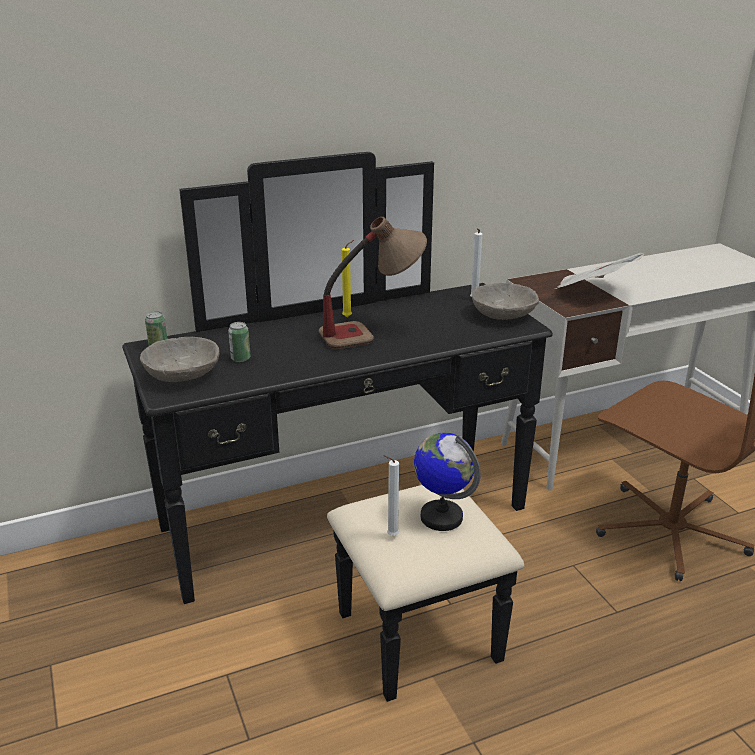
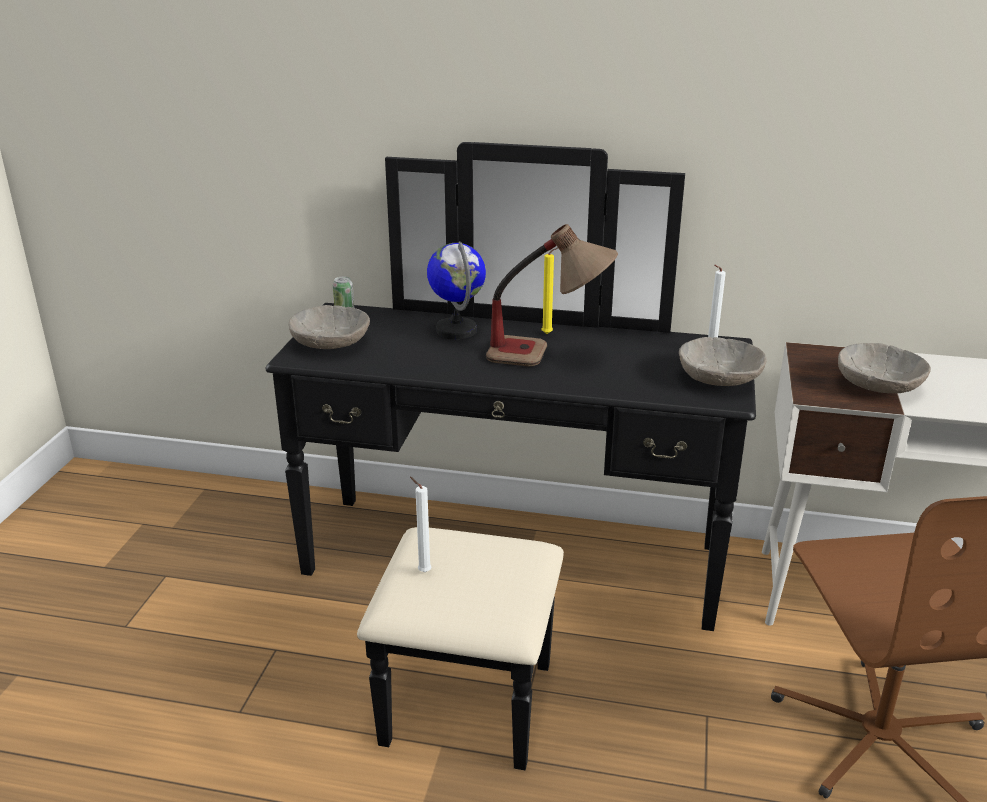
camera: 35 degrees right, 0 degrees up
(240, 358) = (396, 344): can -> none
(441, 517) = (490, 575): globe -> globe (456, 330)
(594, 292) = (877, 386): newspaper -> grey bowl

